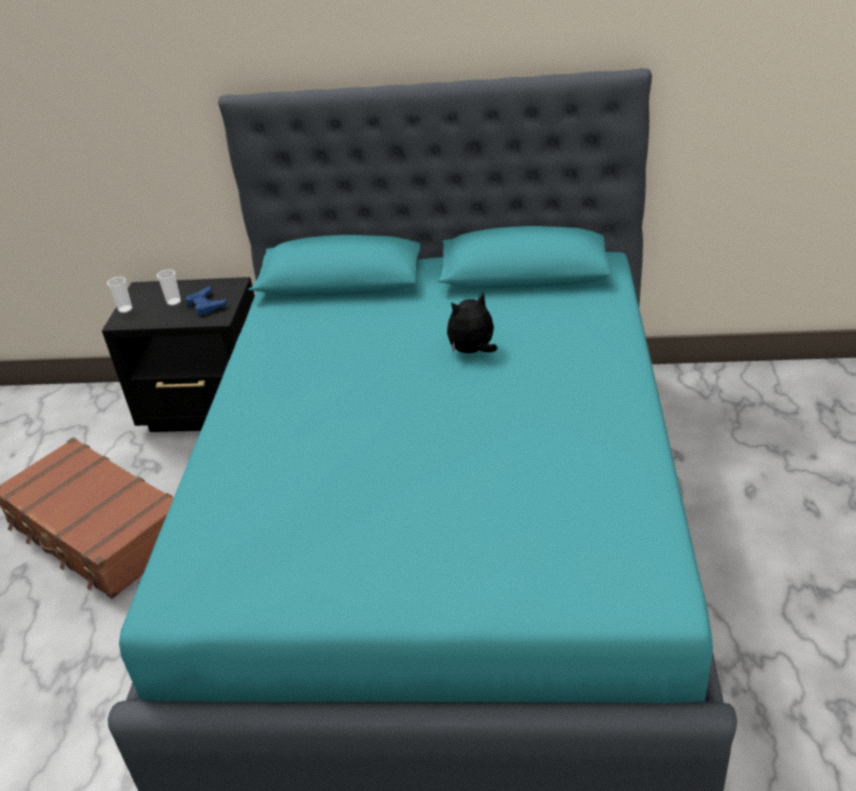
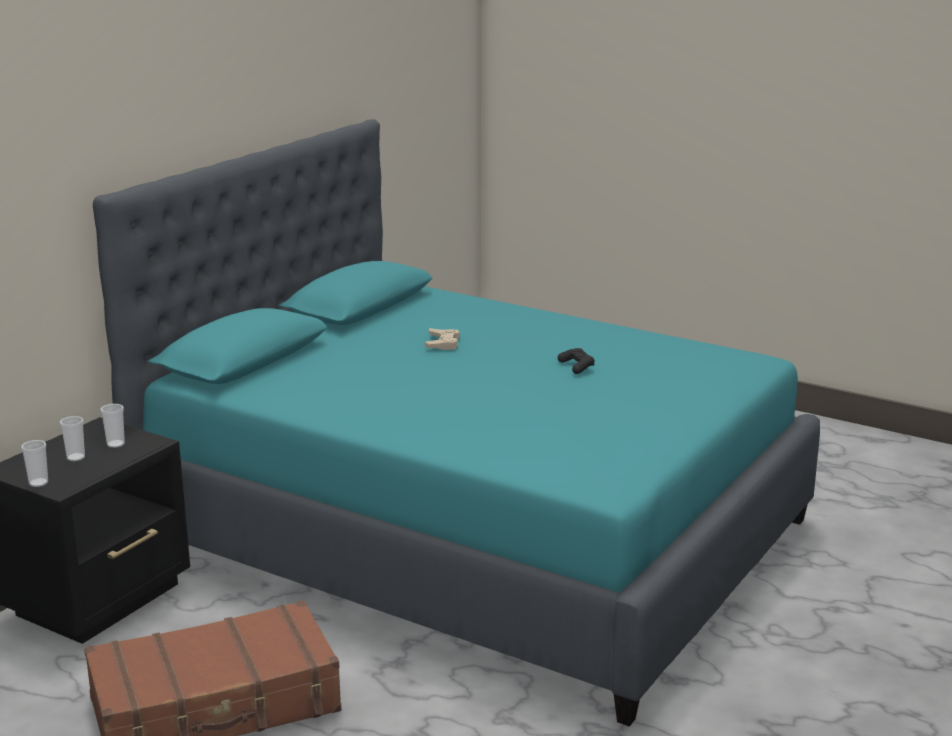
camera: 65 degrees left, 15 degrees down
(206, 305) = (115, 444): blue game controller -> cup
(473, 351) = (442, 343): plush toy -> beige game controller
(489, 456) = (576, 366): none -> black game controller

